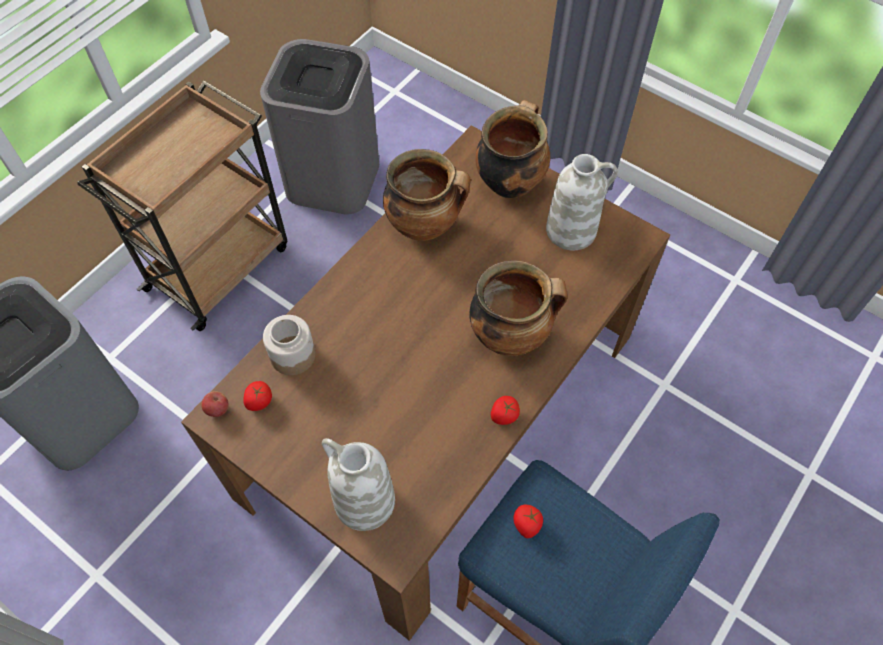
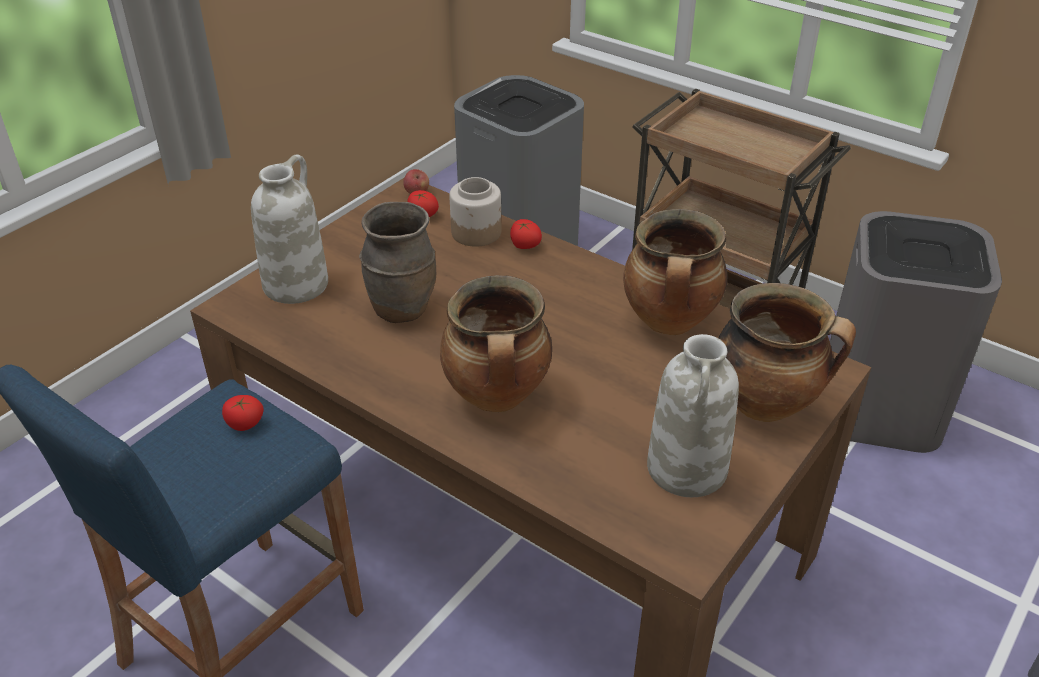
camera: 90 degrees right, 20 degrees down
(404, 407) = (402, 309): none -> brown vase
(504, 416) = (379, 388): tomato -> tomato (524, 245)

